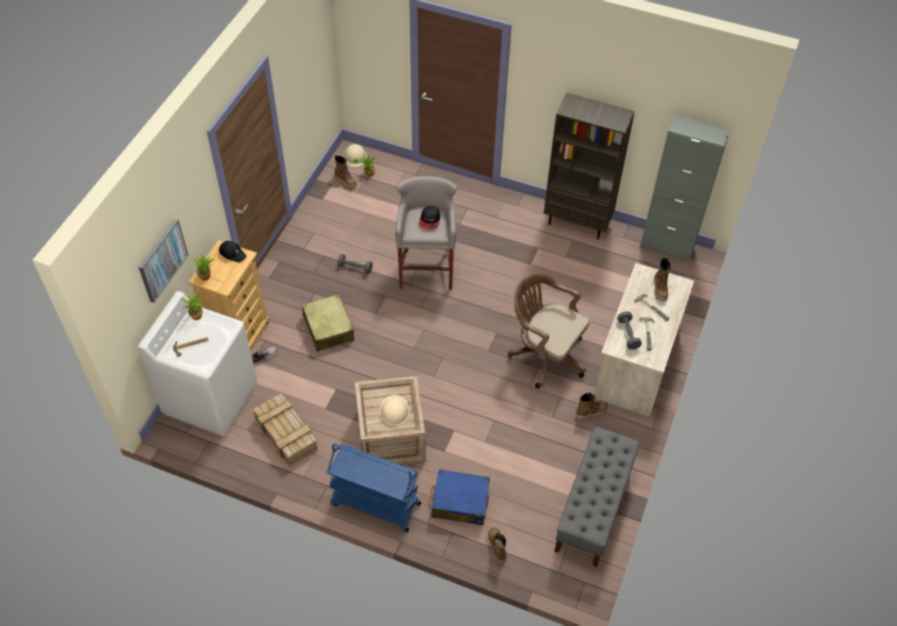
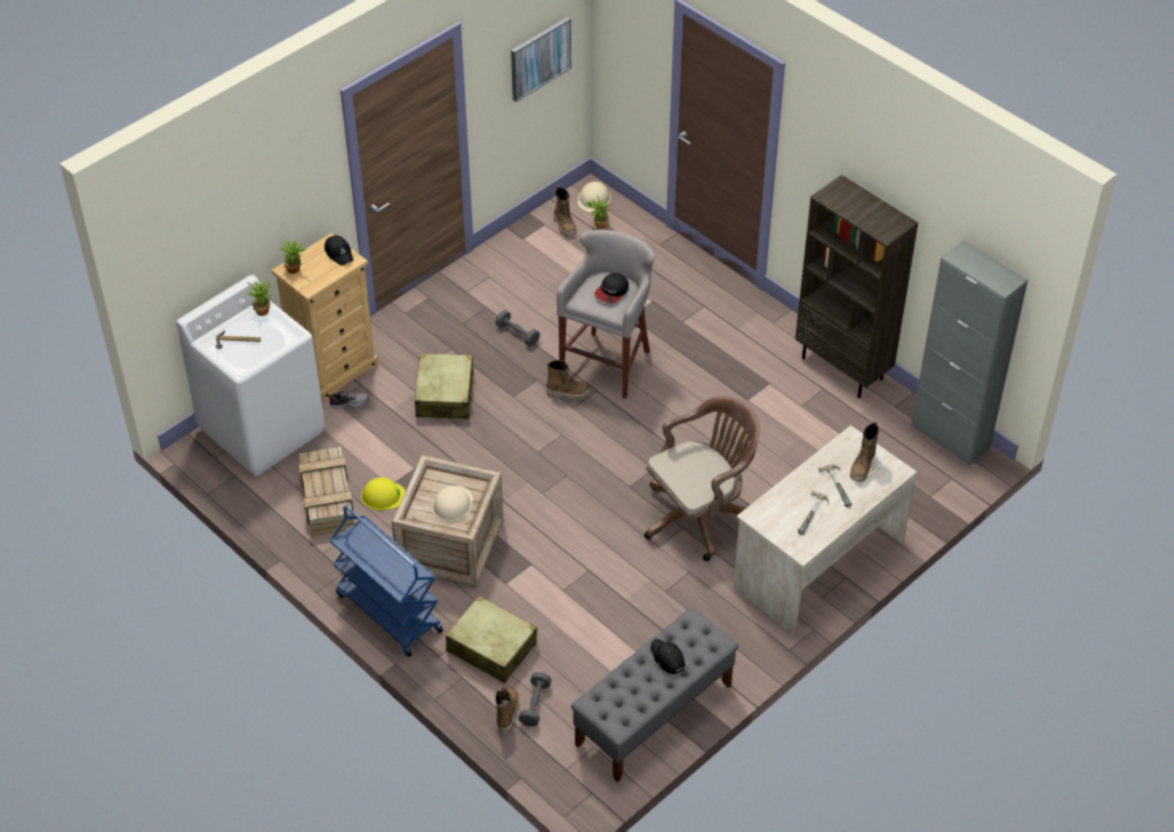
camera: 25 degrees right, 5 degrees down
(162, 260) = (237, 227): picture -> picture (539, 58)
(324, 417) = (383, 495): none -> yellow hard hat
(460, 502) = (491, 647): blue suitcase -> beige suitcase
(544, 354) = (700, 515): brown office chair -> brown office chair turned 90 degrees clockwise
(591, 412) = (719, 603): boot -> boot (567, 393)
(602, 470) = (667, 658): none -> black cap
(628, 334) = (785, 506): grey dumbbell -> grey dumbbell (535, 705)

